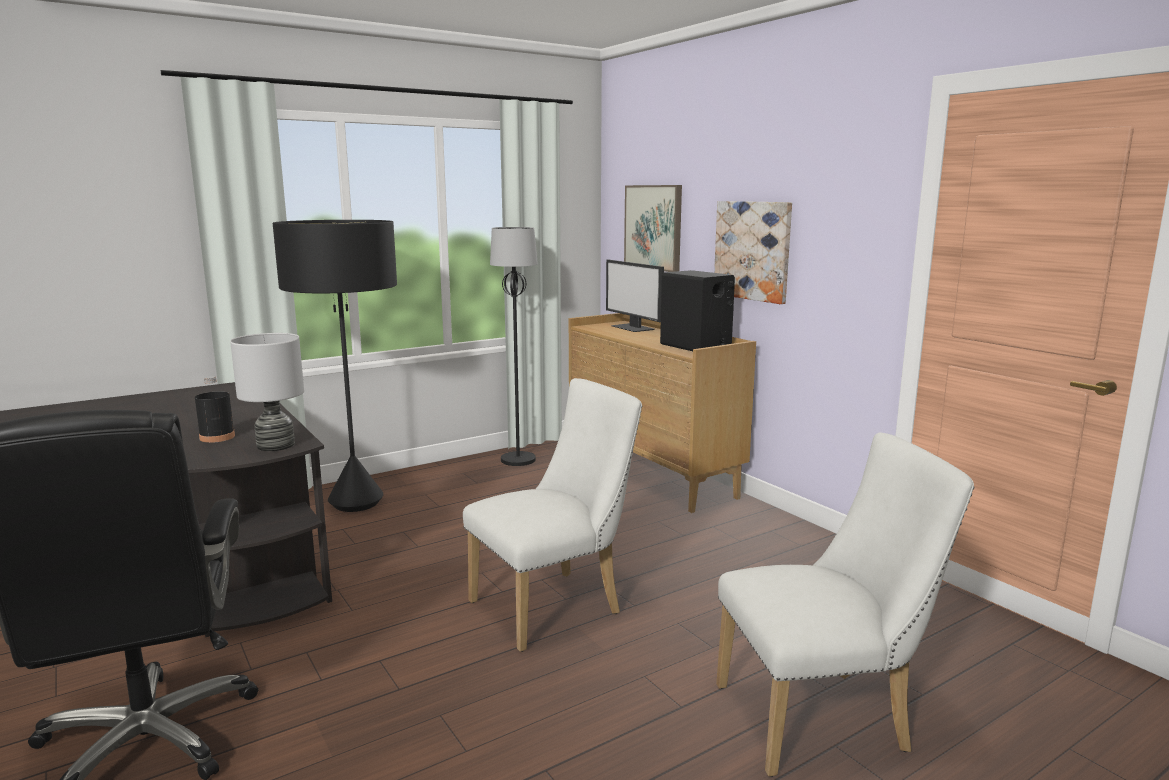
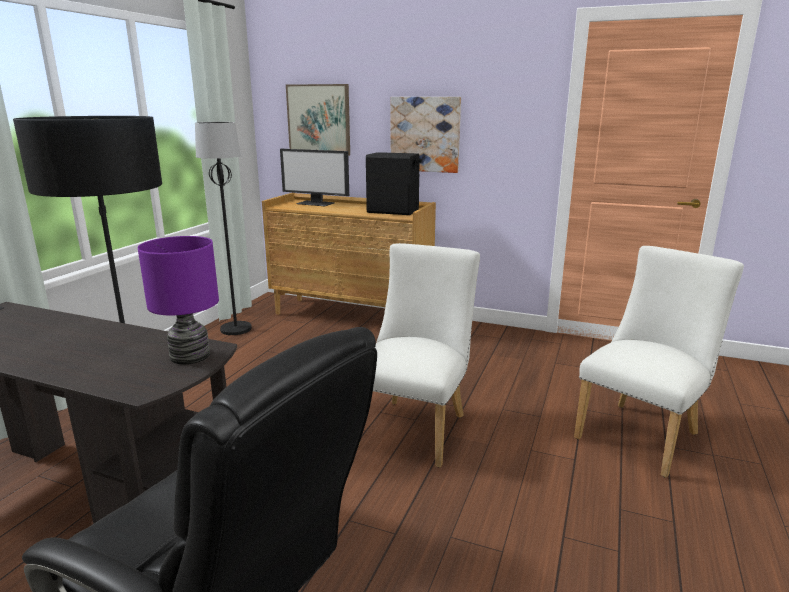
camera: 35 degrees left, 5 degrees up
(217, 437) = (102, 365): black bottle -> none
(276, 445) = (190, 356): grey table lamp -> purple table lamp

